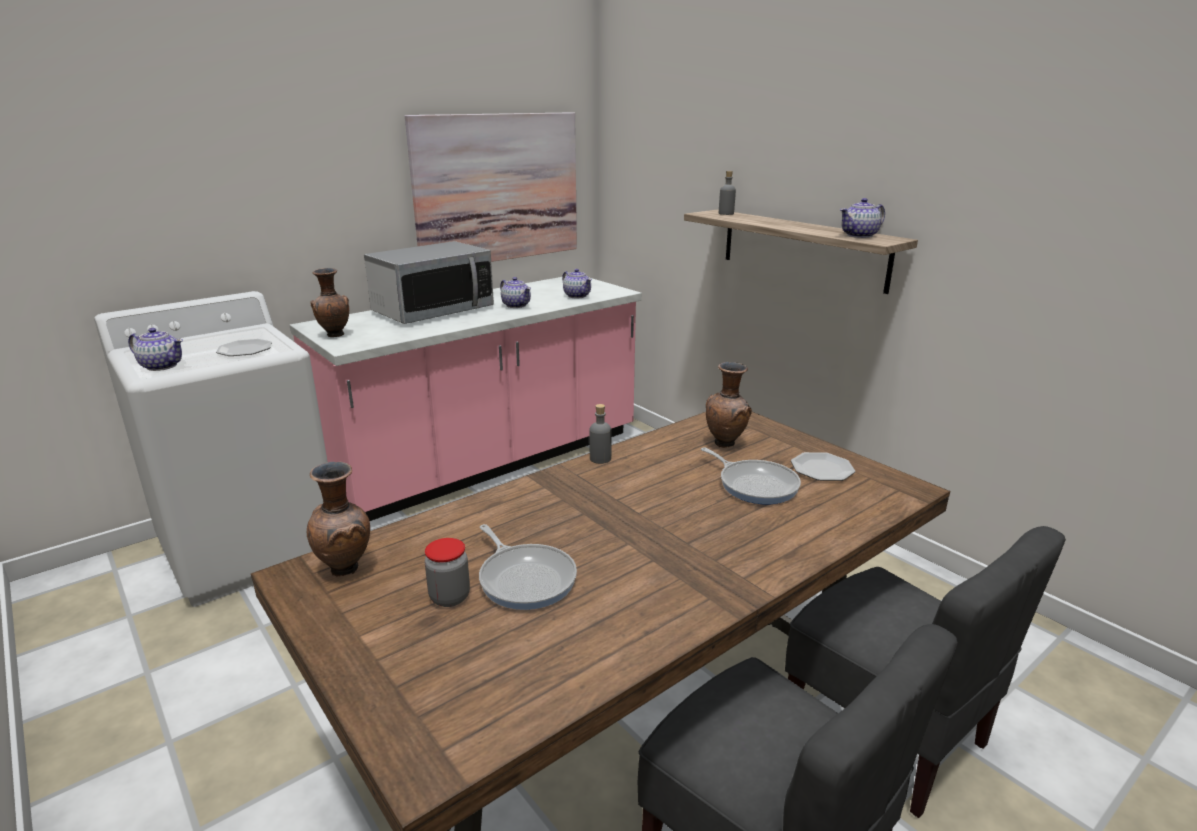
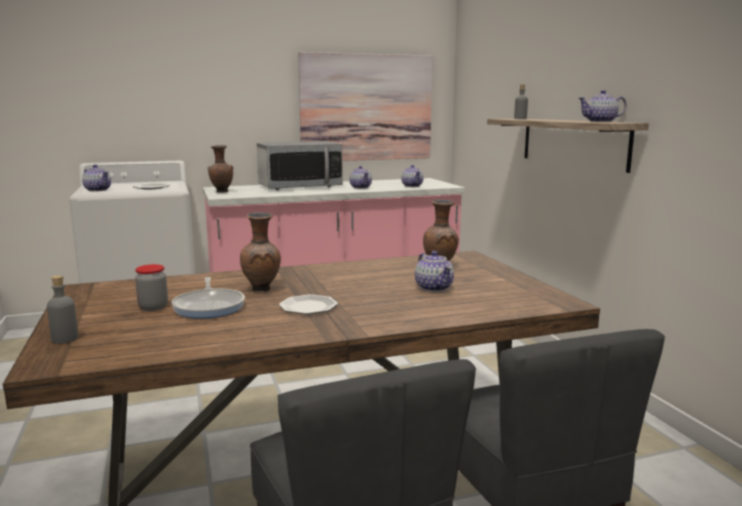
camera: 20 degrees right, 10 degrees down
(347, 569) = (111, 290): brown vase -> brown vase (262, 290)
(600, 458) = (335, 265): grey bottle -> grey bottle (65, 339)
(755, 484) = (434, 287): frying pan -> teapot
(821, 469) = (500, 286): plate -> plate (308, 307)

